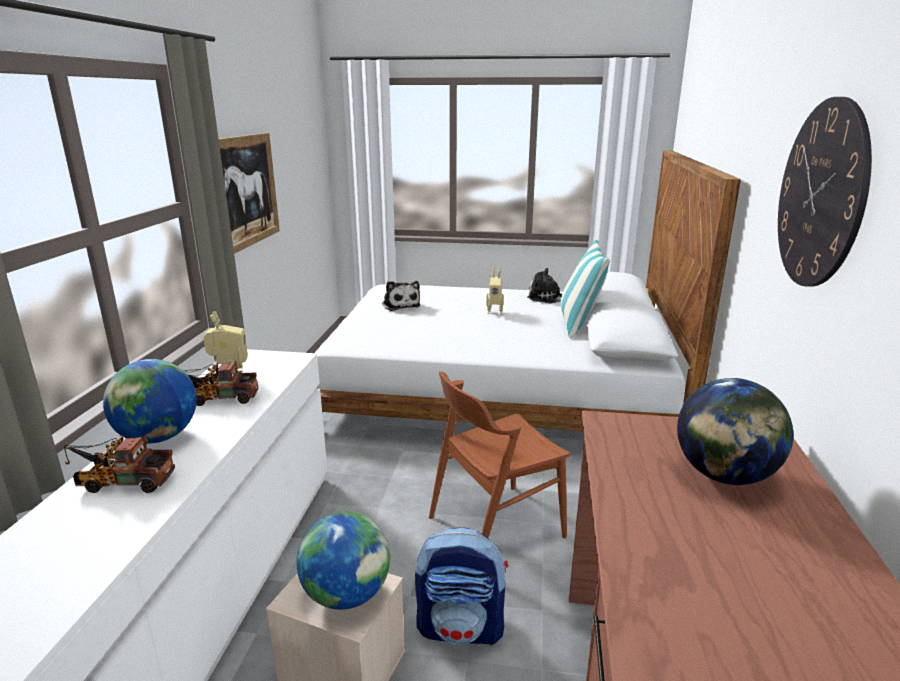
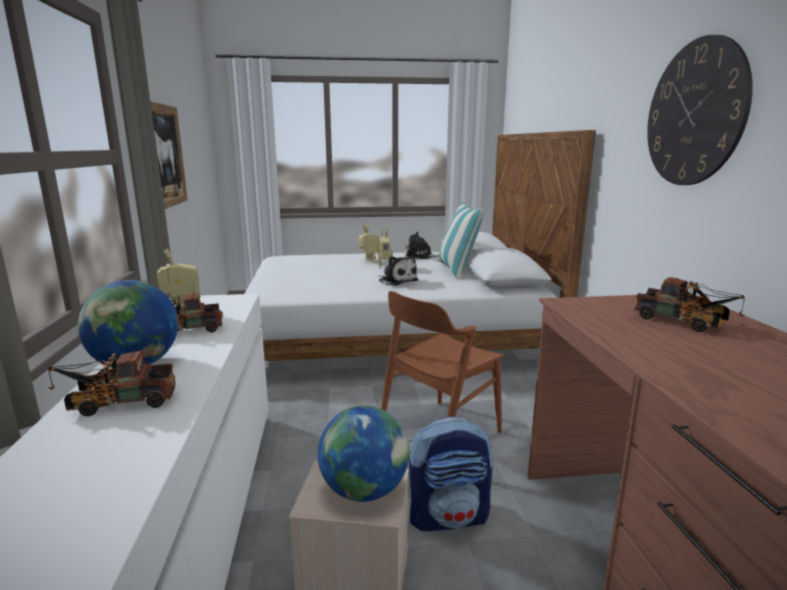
camera: 15 degrees left, 5 degrees down
(400, 305) = (299, 267): plush toy -> plush toy (397, 281)
(481, 302) = (369, 261): none -> toy robot
(723, 476) = (684, 323): globe -> toy truck

